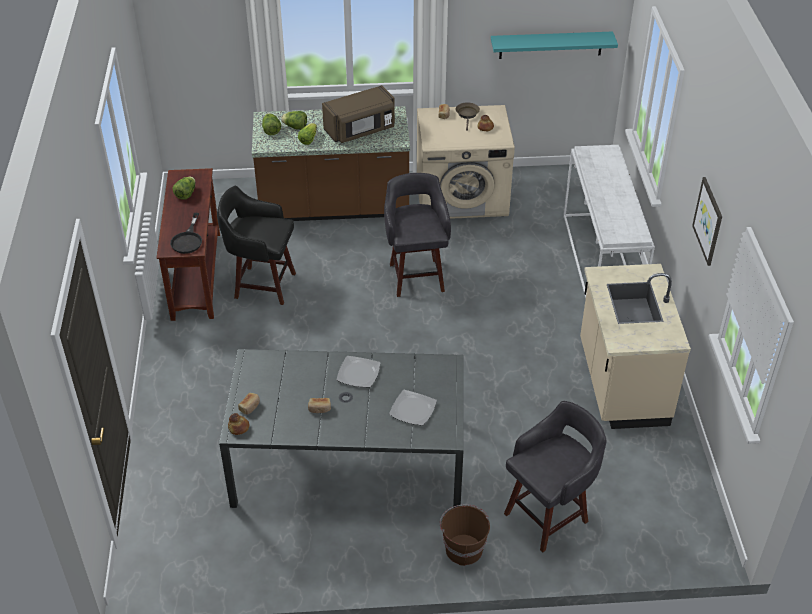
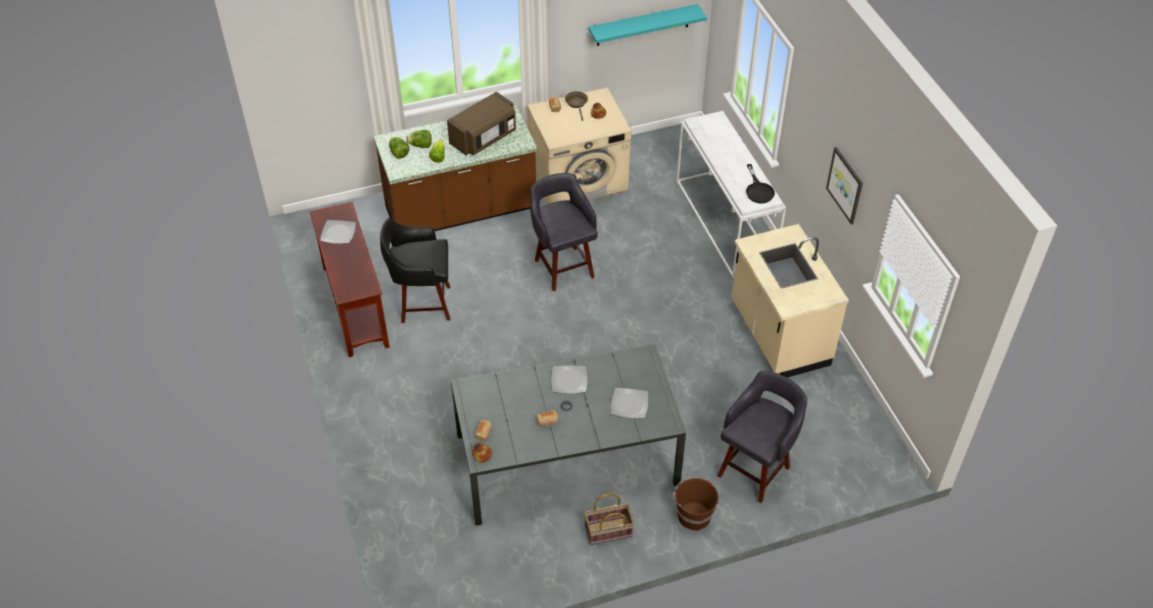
camera: 15 degrees left, 5 degrees up
(186, 194) = (338, 233): lettuce -> plate
(188, 240) = (359, 280): black frying pan -> black frying pan (758, 190)
(365, 545) = (608, 532): none -> basket

